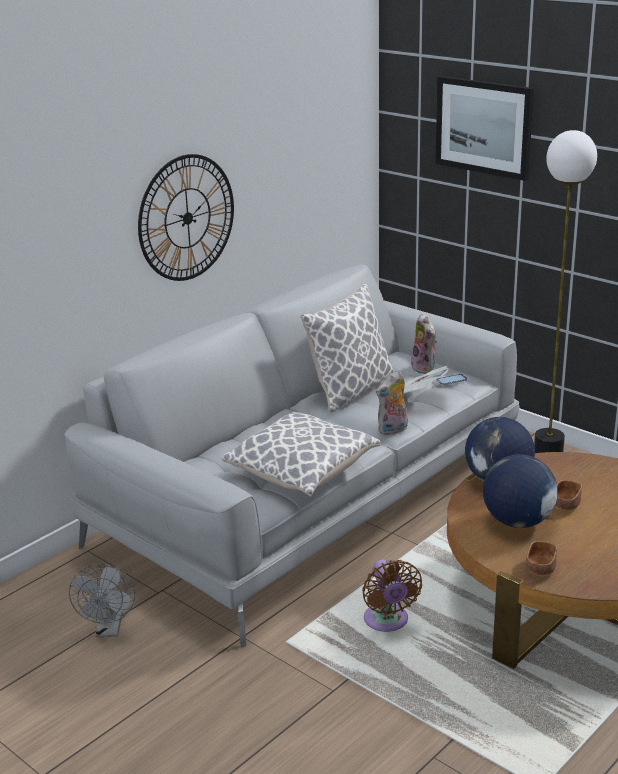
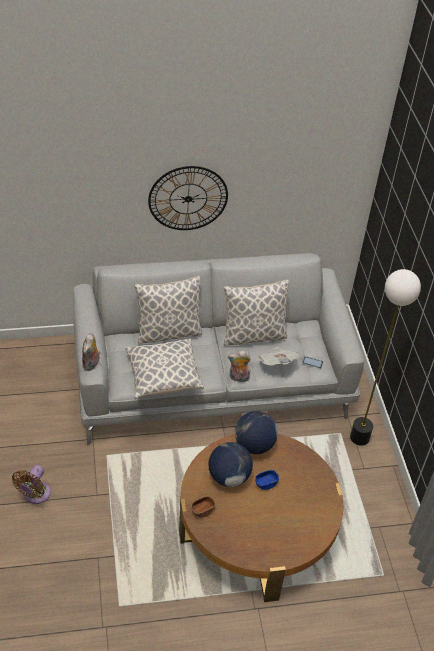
camera: 35 degrees right, 20 degrees up
(109, 630) = (47, 395): grey fan -> none
(244, 432) = (168, 332): none -> pillow
(387, 622) = (159, 477): brown fan -> brown fan (35, 495)
(425, 368) = (311, 344): plush toy -> plush toy (91, 364)
(484, 127) = (407, 221): picture -> none
(566, 504) = (266, 483): brown bowl -> blue bowl

